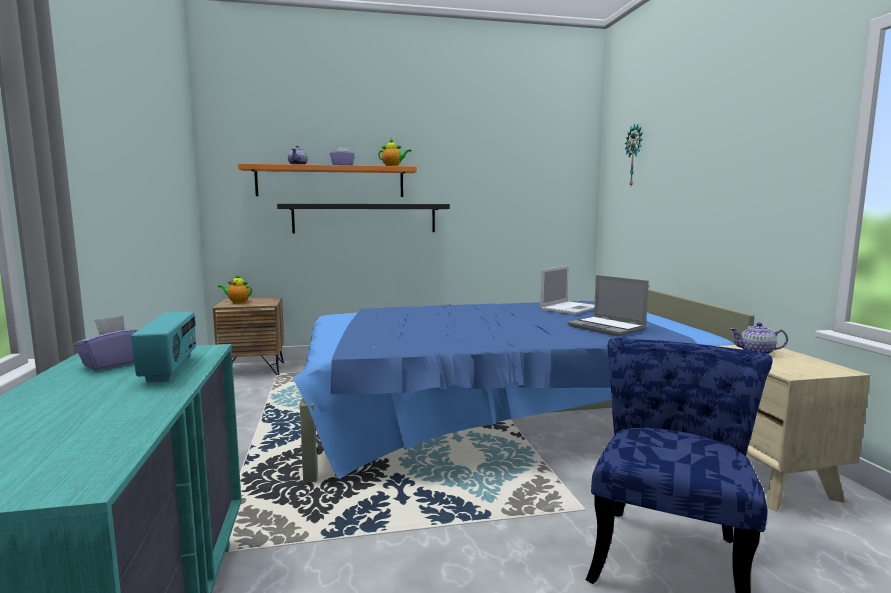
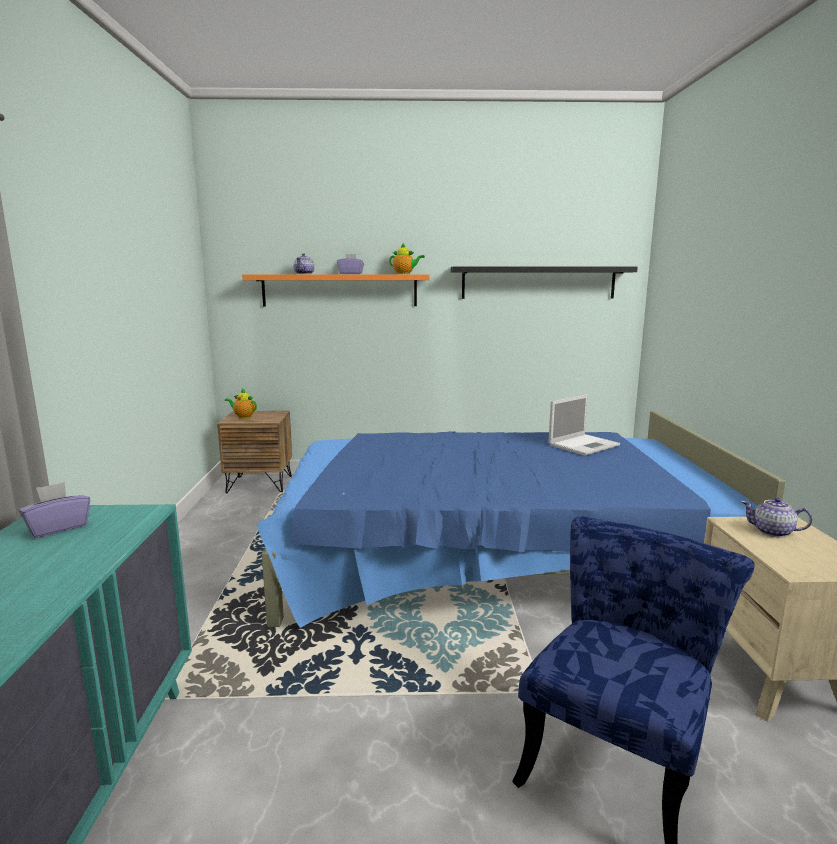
camera: 10 degrees right, 5 degrees up
(170, 368) = (101, 539): radio -> none
(365, 218) = (375, 329): black shelf -> black shelf (538, 282)
(607, 328) = (611, 479): laptop -> none
(635, 155) = (684, 262): wall clock -> none

